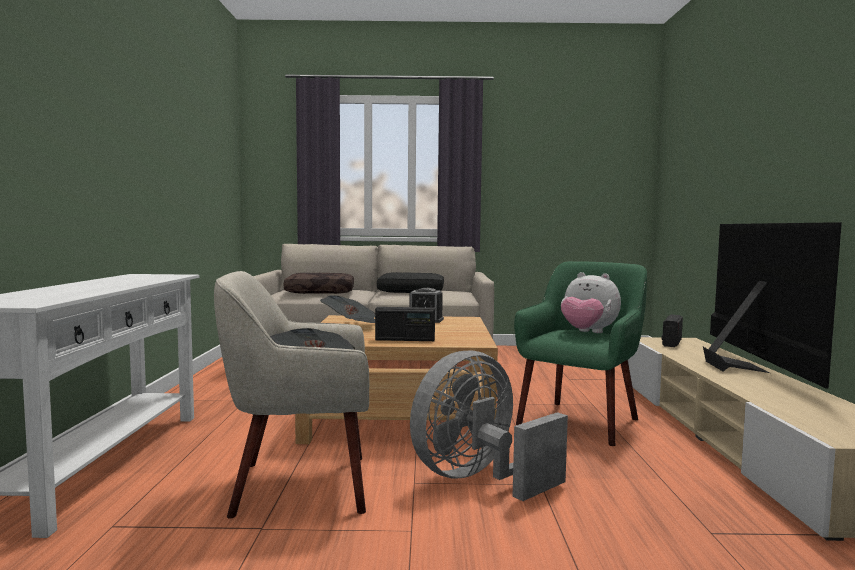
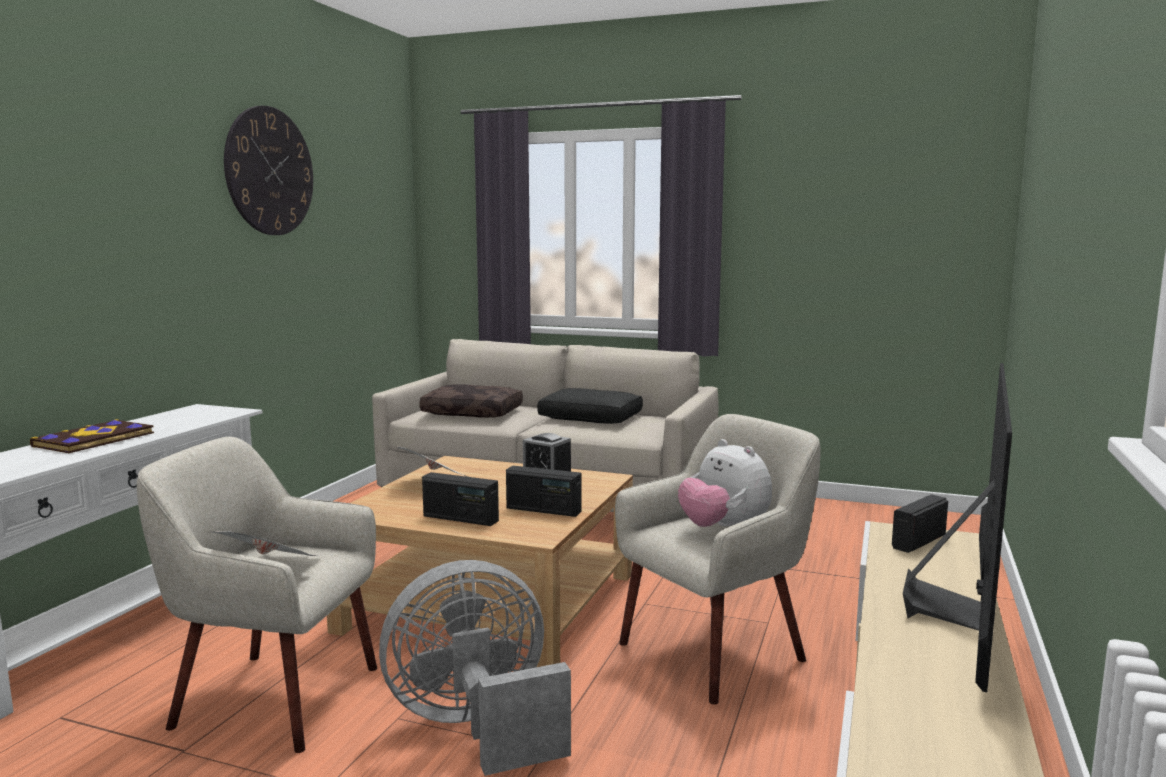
camera: 20 degrees right, 5 degrees up
(89, 286) = (95, 440): none -> book
(169, 93) = (269, 171): none -> wall clock
(455, 333) = (543, 510): none -> radio
(580, 421) = (714, 652): green armchair -> beige armchair

